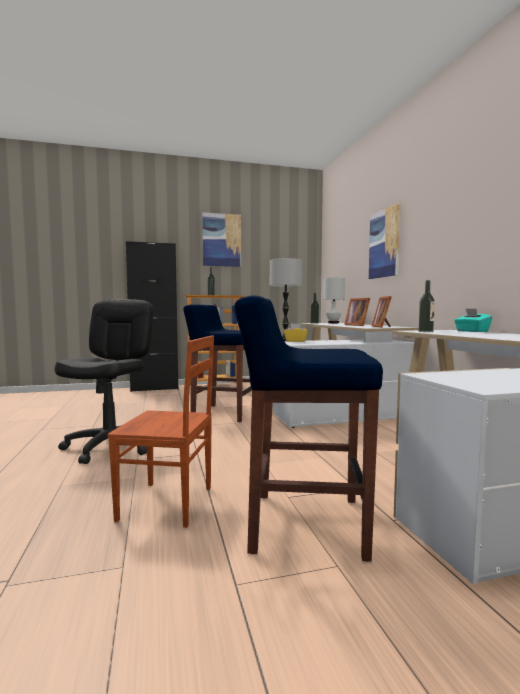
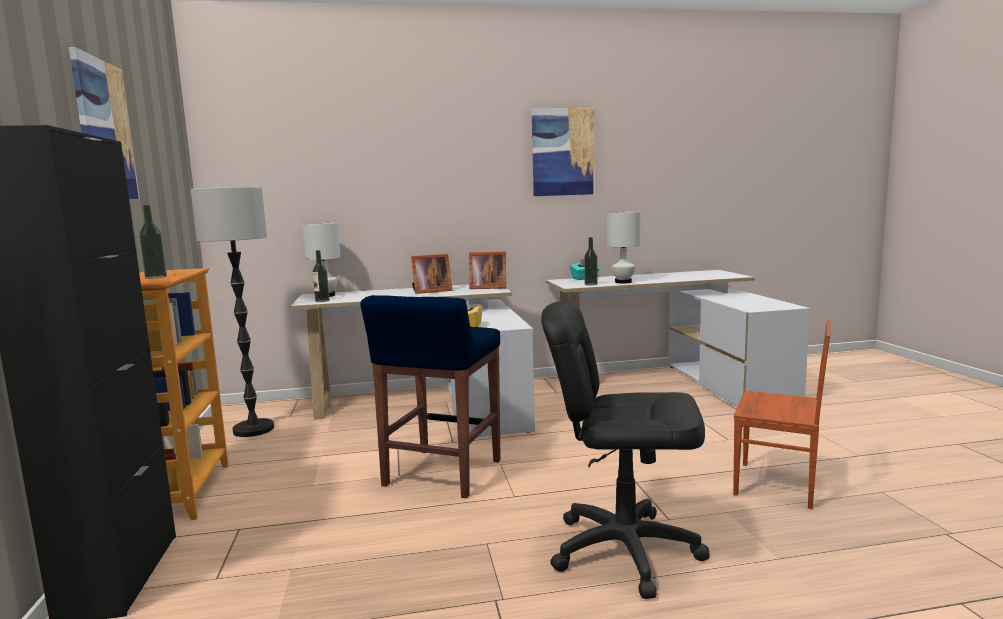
camera: 85 degrees left, 5 degrees up
(167, 504) = (777, 485): brown chair -> brown chair turned 105 degrees clockwise
(304, 523) = (768, 436): blue stool -> none
(384, 243) = (416, 180): picture -> picture (563, 152)
(456, 333) = (623, 282): none -> white table lamp

